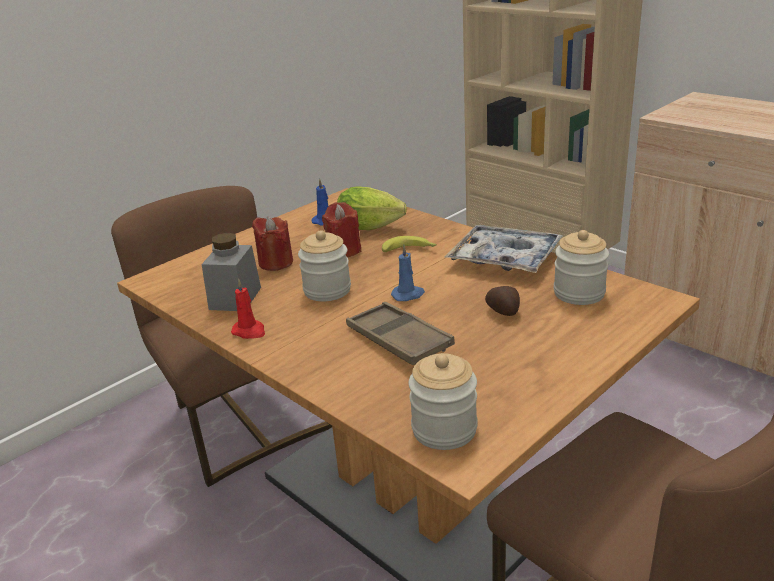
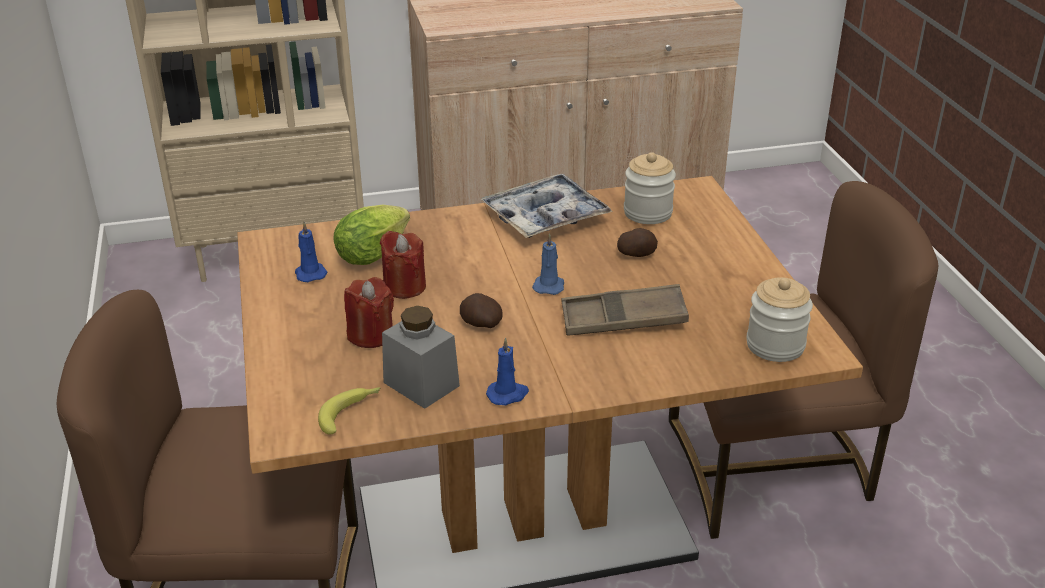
camera: 60 degrees left, 5 degrees up
(249, 331) = (508, 394): red candle -> blue candle
(327, 290) = (480, 324): jar -> potato
(410, 250) = (459, 252): banana -> banana (351, 413)

